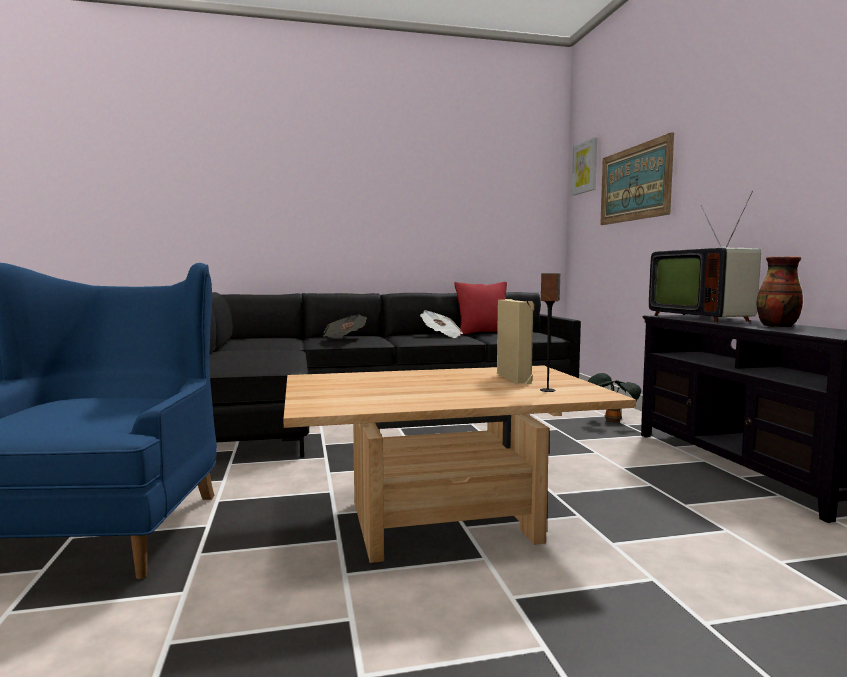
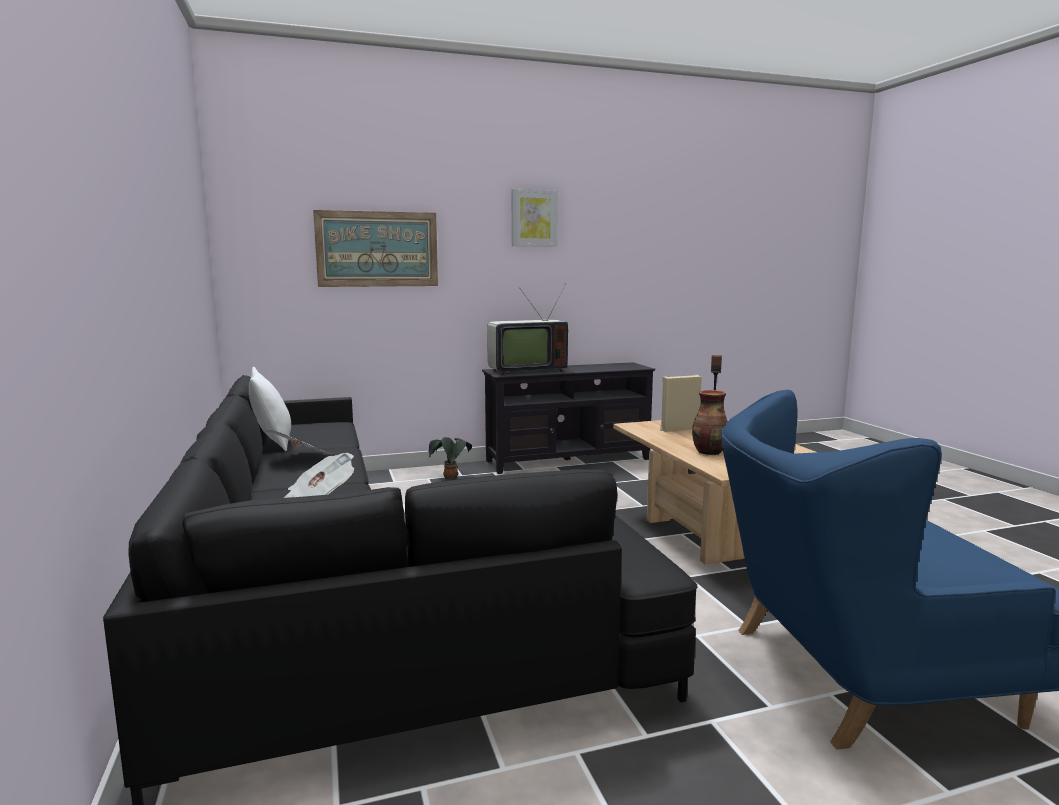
camera: 95 degrees left, 5 degrees up
(483, 333) = (273, 443): red pillow -> white pillow
(585, 167) = (264, 211): picture -> picture (534, 218)
(777, 326) = (588, 368): vase -> vase (709, 452)

